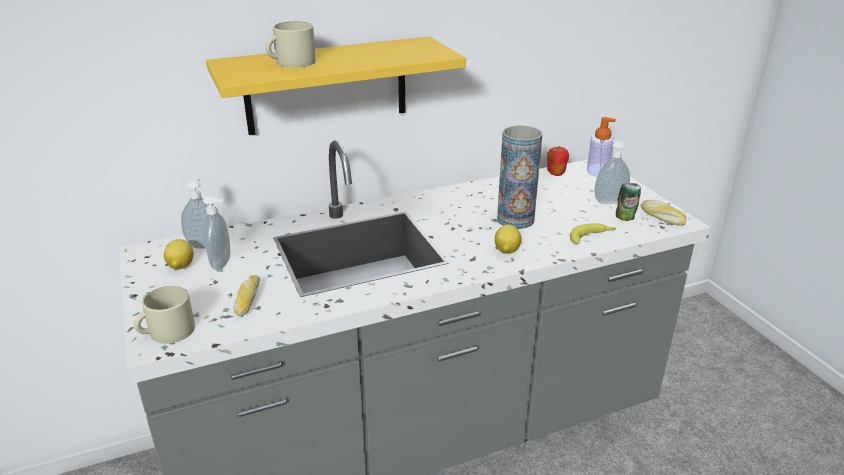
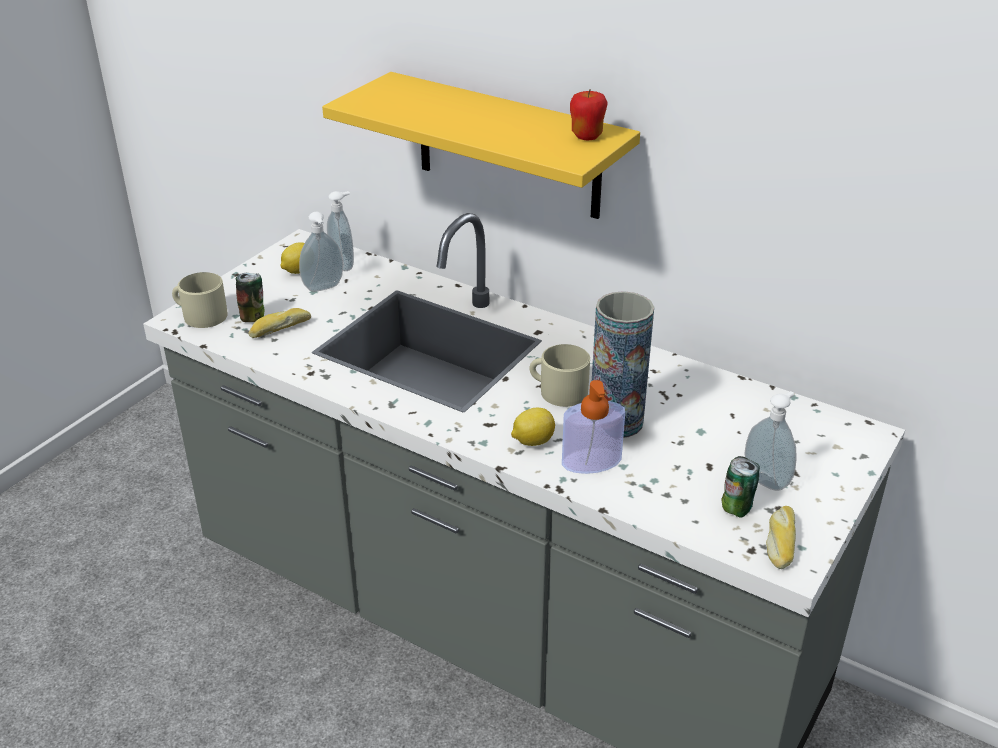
camera: 55 degrees right, 5 degrees up
(211, 307) = (253, 317): none -> can
(291, 63) = (430, 105): beige mug -> beige mug (558, 391)
(556, 173) = (791, 408): apple -> apple (587, 136)
(592, 237) = (644, 496): banana -> none
(598, 170) = (855, 441): soap dispenser -> soap dispenser (591, 461)

